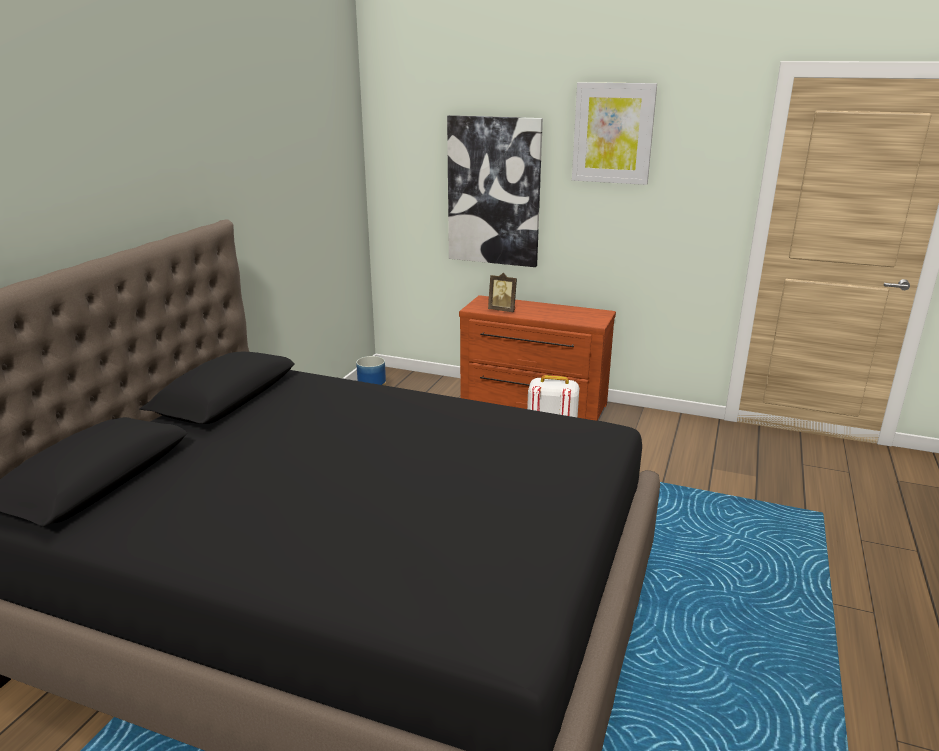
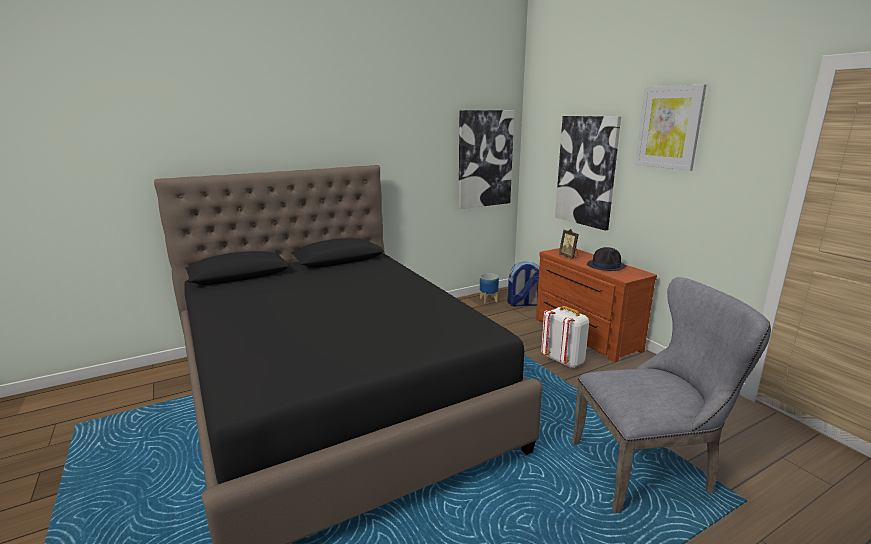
camera: 40 degrees right, 5 degrees down
(333, 185) = (485, 159): none -> picture
(421, 388) = (523, 304): none -> backpack
(557, 312) = (606, 266): none -> black hat
(740, 522) = (649, 468): none -> grey chair

